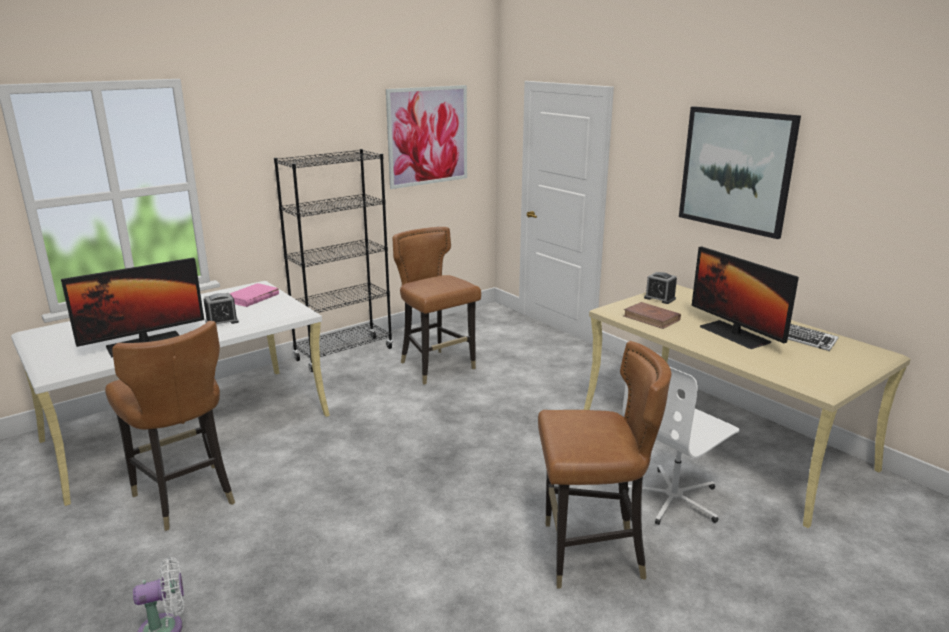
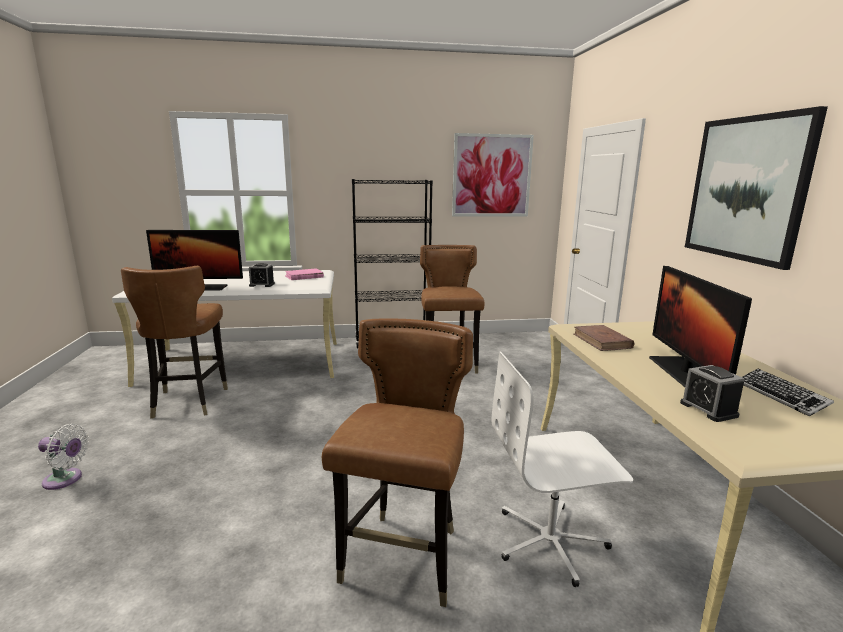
camera: 30 degrees right, 5 degrees down
(590, 554) = (404, 559): brown chair -> brown chair turned 105 degrees counterclockwise
(659, 298) = (636, 328): alarm clock -> alarm clock (708, 409)

